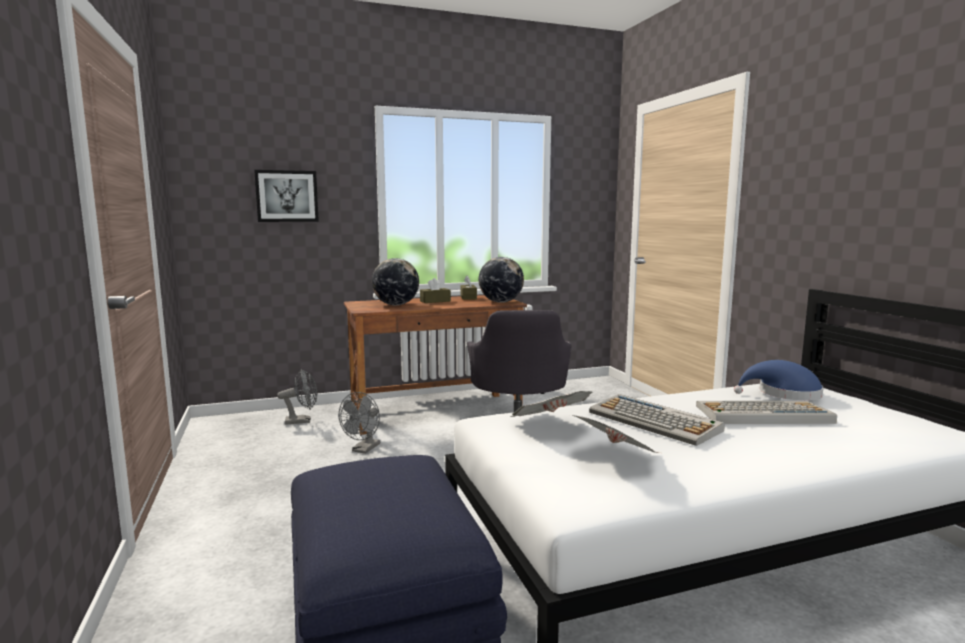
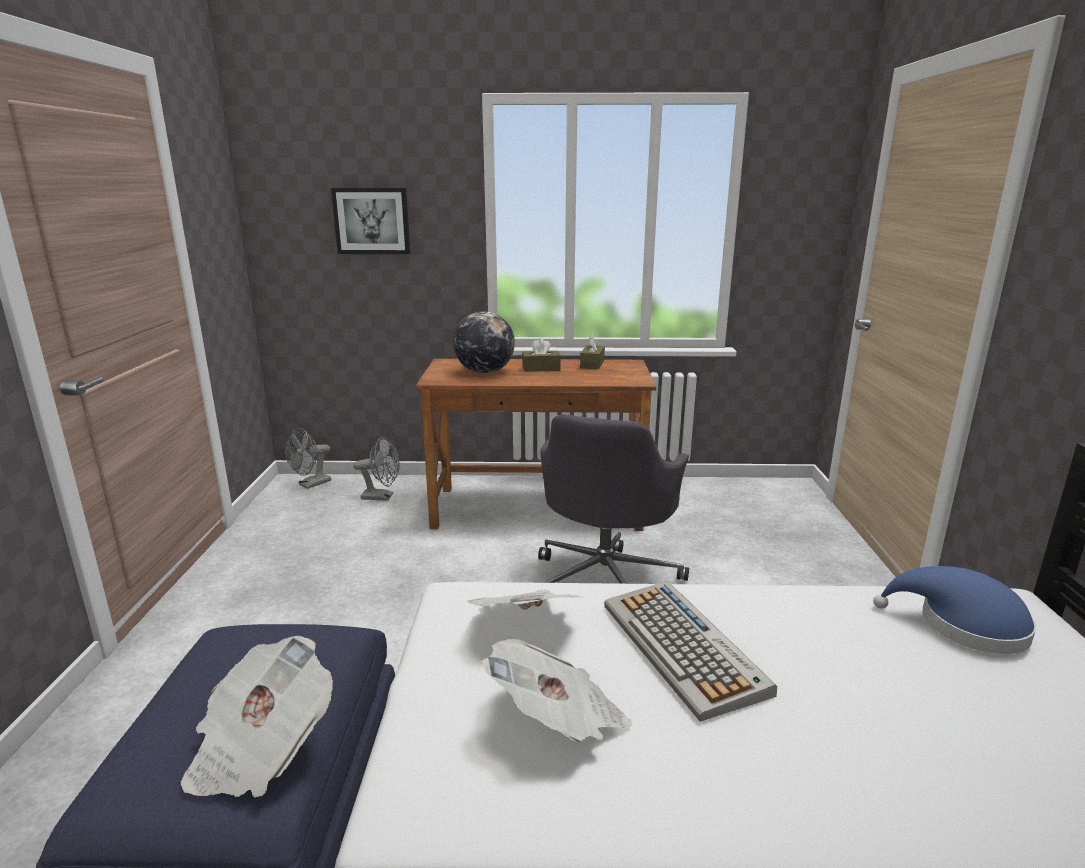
camera: 20 degrees right, 10 degrees up
(364, 449) = (419, 553): grey fan -> grey fan (311, 484)
(430, 509) = (261, 747): none -> newspaper
(500, 302) = (624, 378): globe -> none
(762, 414) = (876, 671): keyboard -> none

